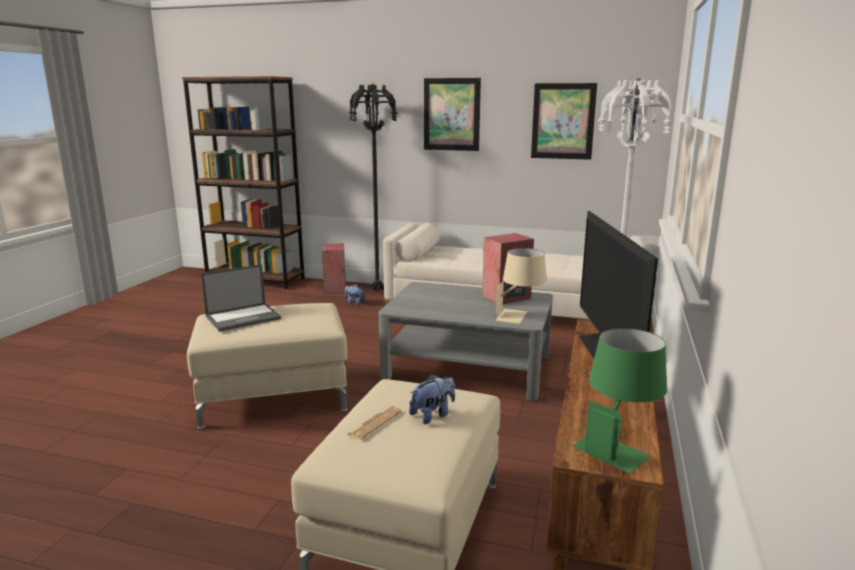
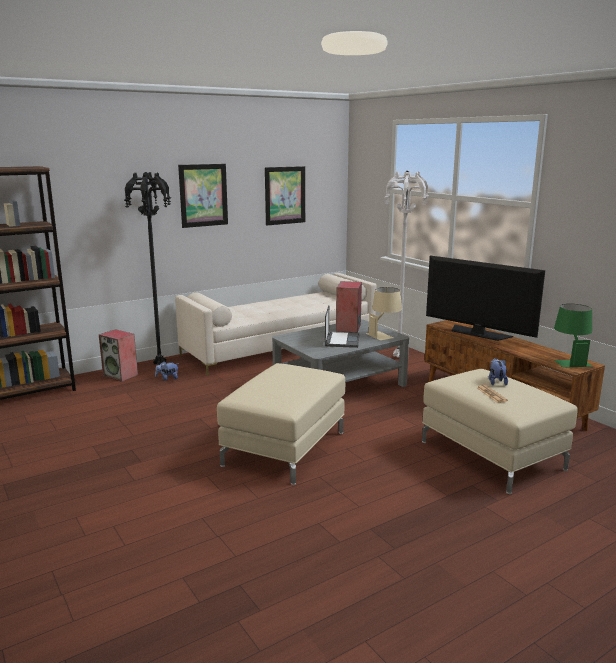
camera: 50 degrees left, 0 degrees up
(244, 317) = (270, 388): laptop -> laptop (342, 340)

